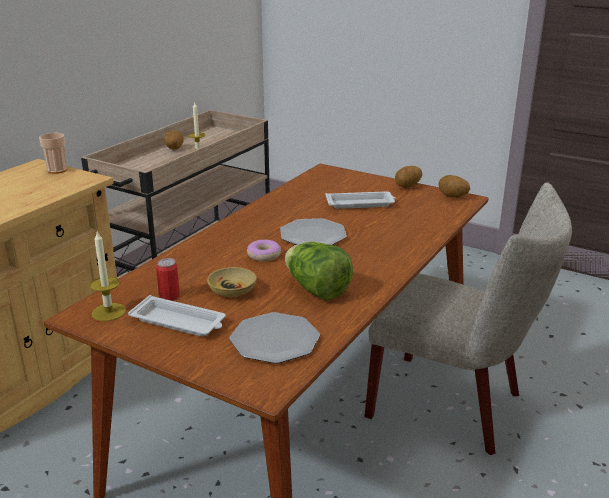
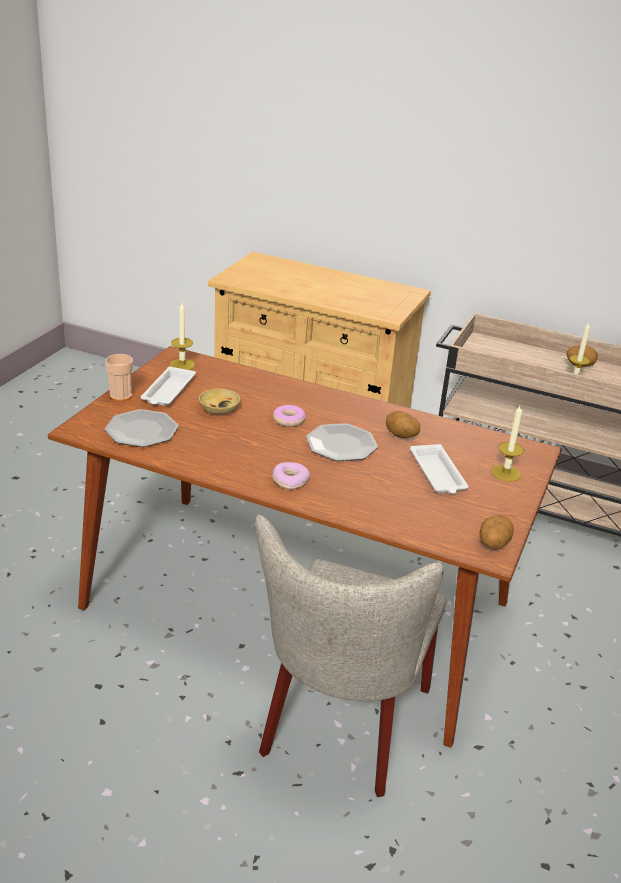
camera: 80 degrees right, 5 degrees up
(57, 170) = (404, 301): cup -> cup (121, 396)
(169, 296) = (207, 384): can -> none
(316, 290) = (224, 447): lettuce -> none
(357, 182) = (506, 473): none -> candle
(377, 261) = (290, 481): none -> donut
(408, 186) = (513, 510): potato -> potato (400, 436)

